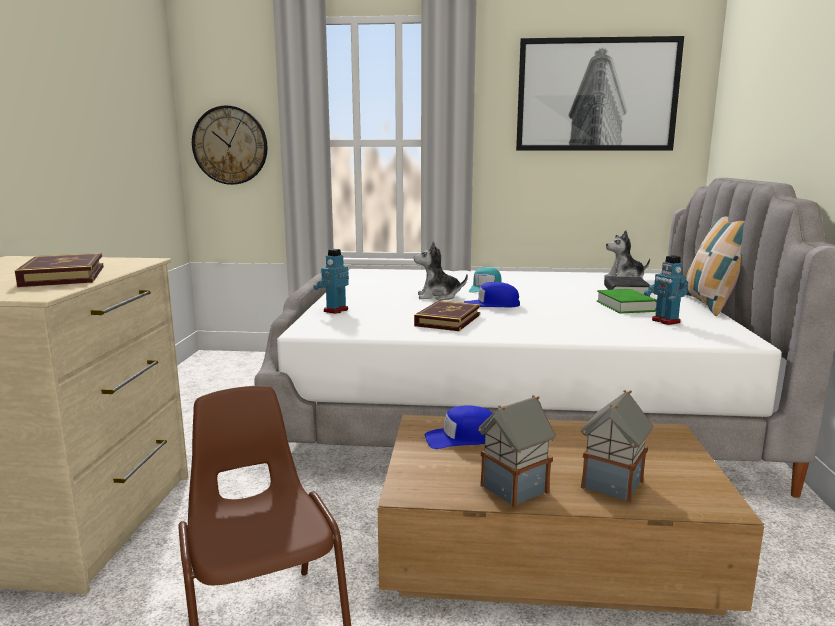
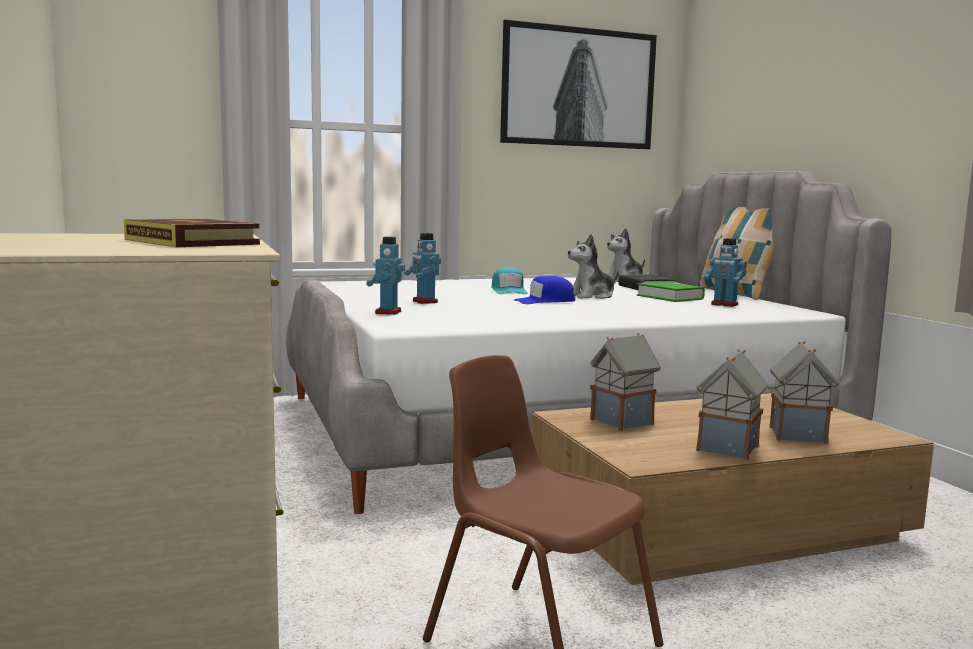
camera: 25 degrees left, 5 degrees down
(230, 145) = (139, 119): wall clock -> none
(388, 298) = (424, 302): none -> toy robot
(438, 296) = (474, 298): plush toy -> plush toy (591, 296)
(448, 320) = (529, 313): book -> none
(462, 438) = (622, 421): blue cap -> toy house

